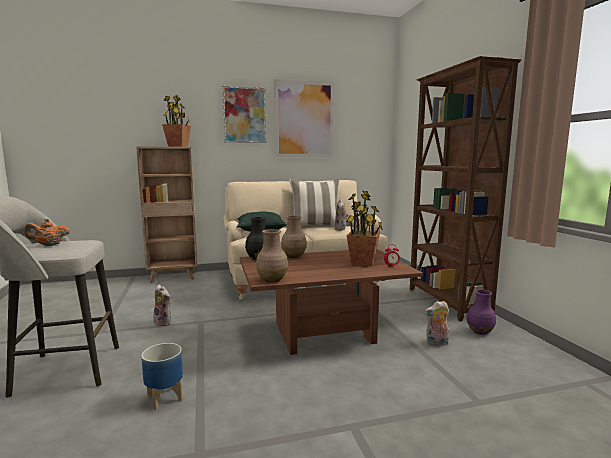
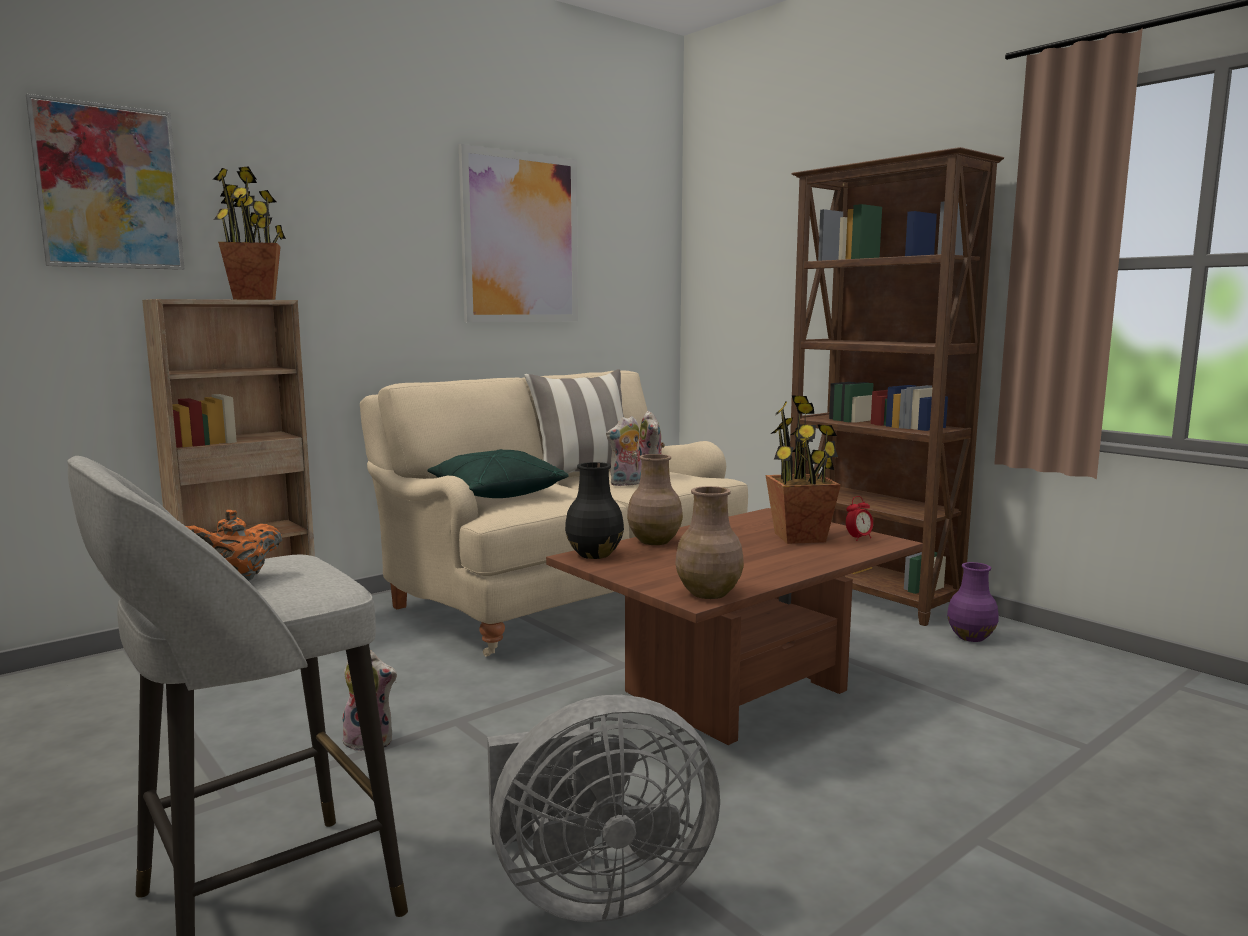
camera: 25 degrees left, 0 degrees up
(165, 398) = (593, 892): planter -> grey fan
(244, 115) = (396, 224): picture -> picture (109, 187)
(436, 343) = (934, 669): plush toy -> plush toy (626, 484)

